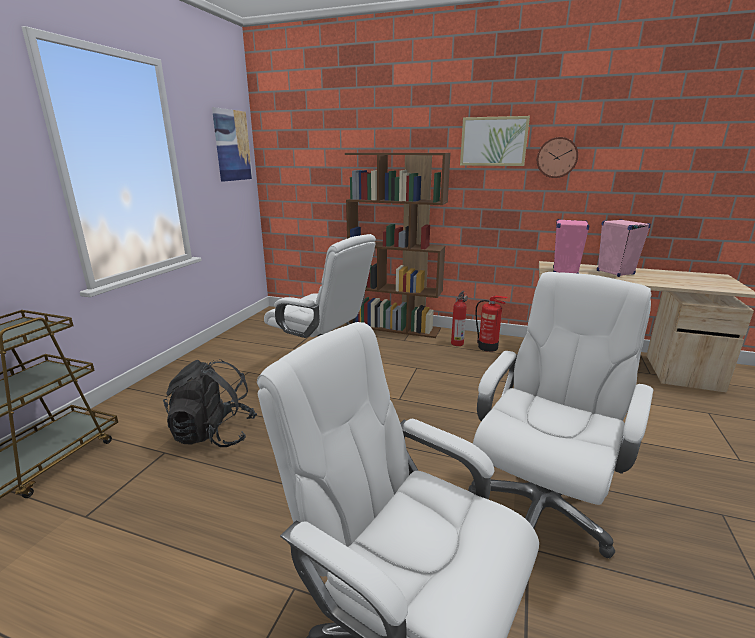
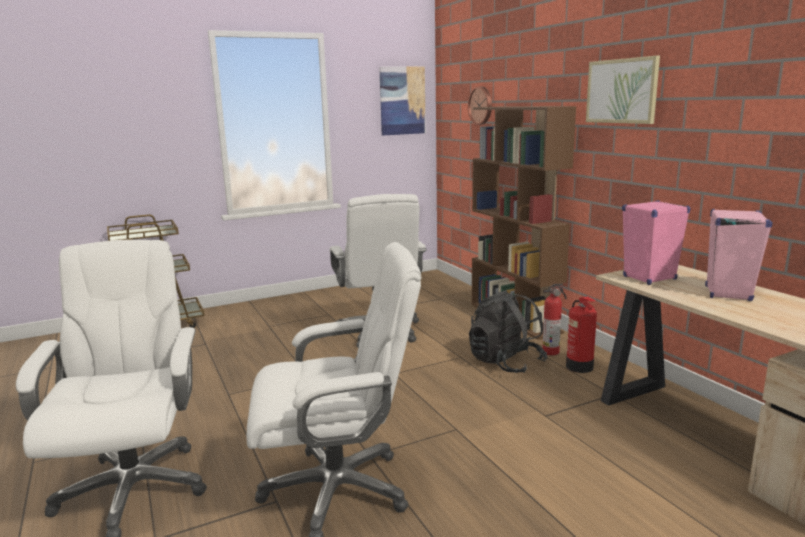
camera: 45 degrees right, 5 degrees down
(214, 434) = (242, 345): black backpack -> black backpack (505, 362)
(556, 157) = (691, 112): wall clock -> wall clock (481, 105)

